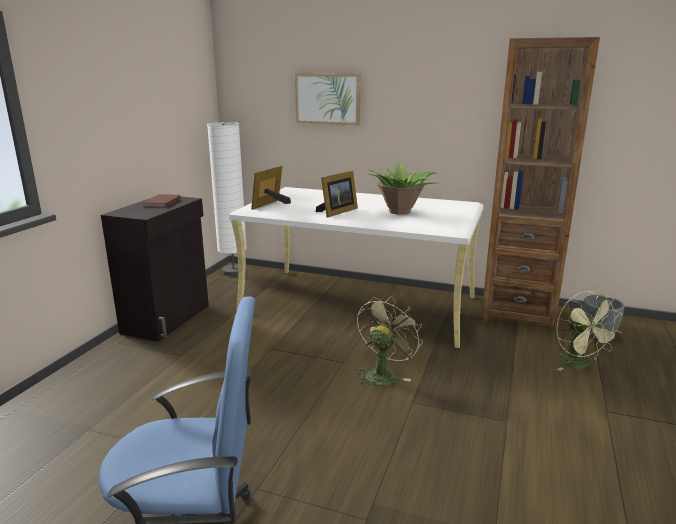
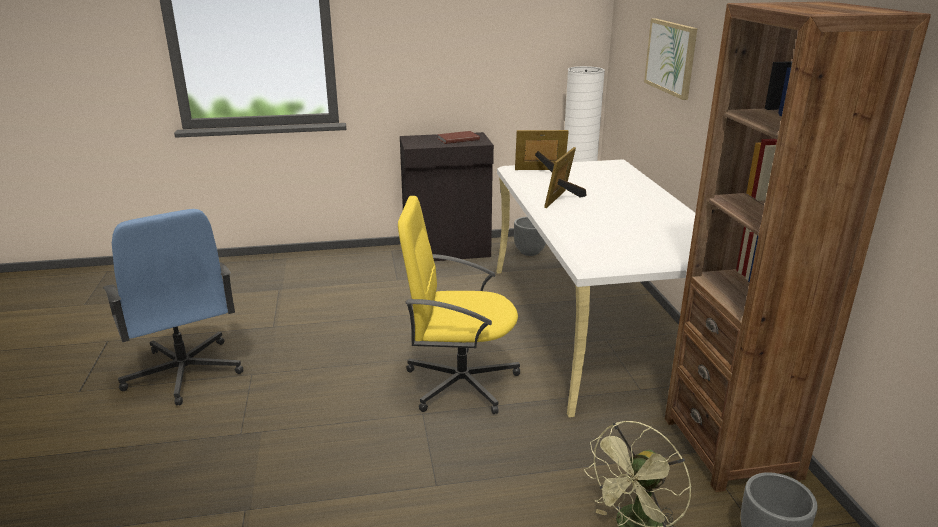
camera: 60 degrees right, 5 degrees up
(225, 290) = (529, 252): none -> grey planter
(336, 212) = (562, 199): picture frame -> picture frame turned 105 degrees clockwise
(383, 374) = (459, 382): green fan -> yellow office chair
(400, 211) = (617, 224): potted plant -> none

